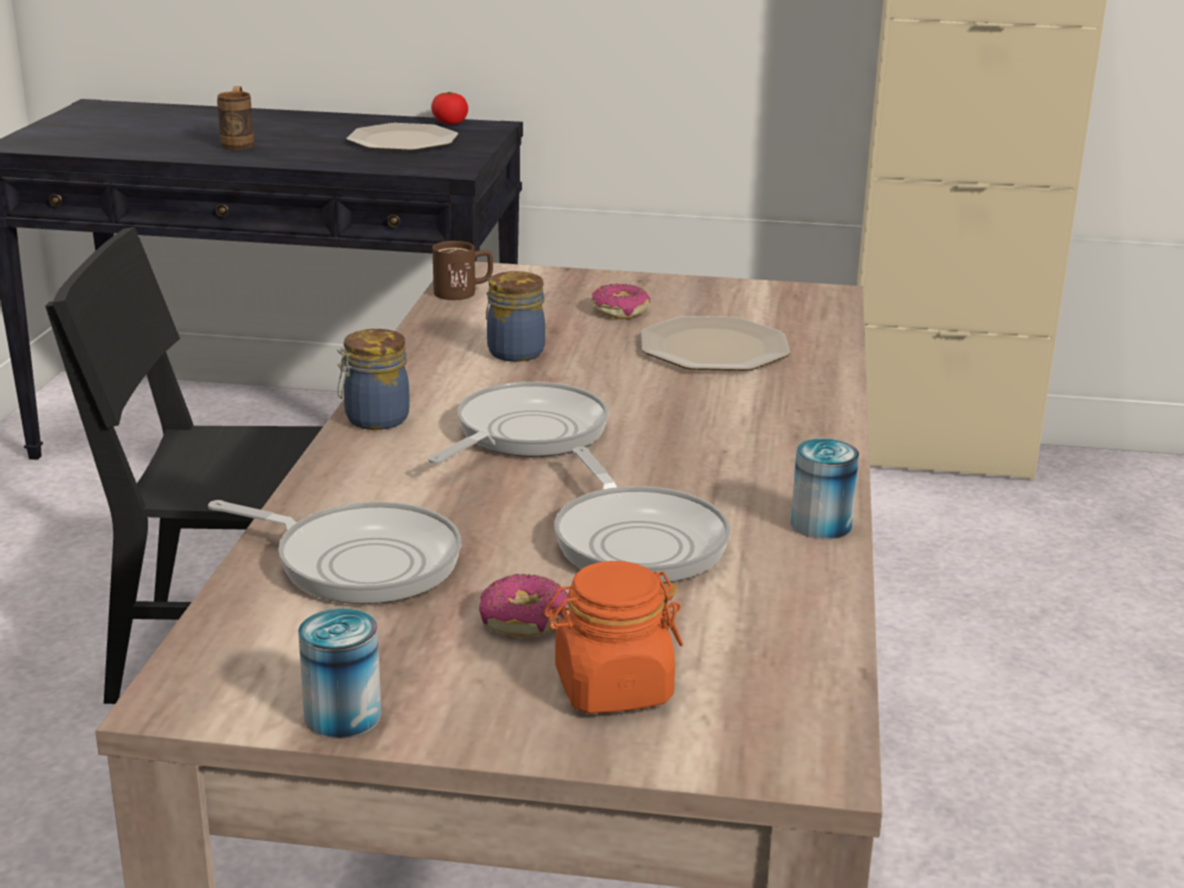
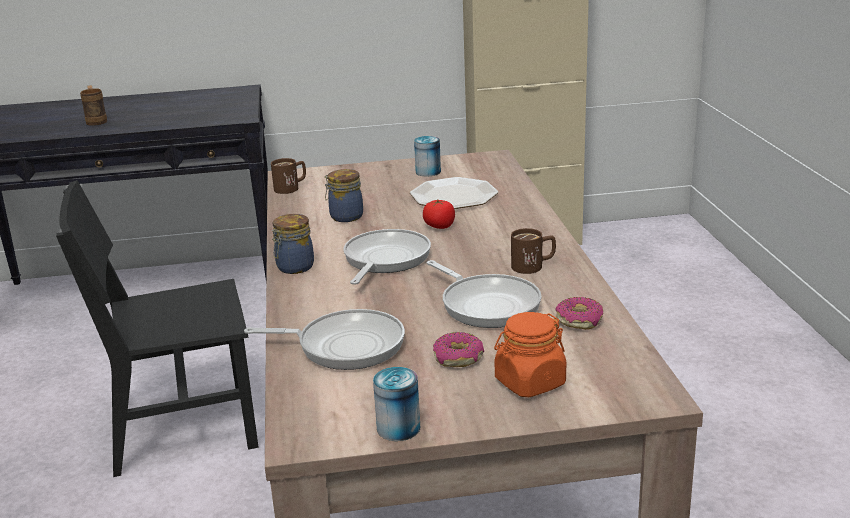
camera: 15 degrees left, 0 degrees up
(403, 141) = (198, 105): plate -> none
(450, 123) = (217, 91): tomato -> tomato (439, 226)
(620, 311) = (388, 184): donut -> donut (579, 320)
(763, 490) = (533, 266): none -> brown mug
(821, 525) = (575, 278): can -> can (428, 172)

